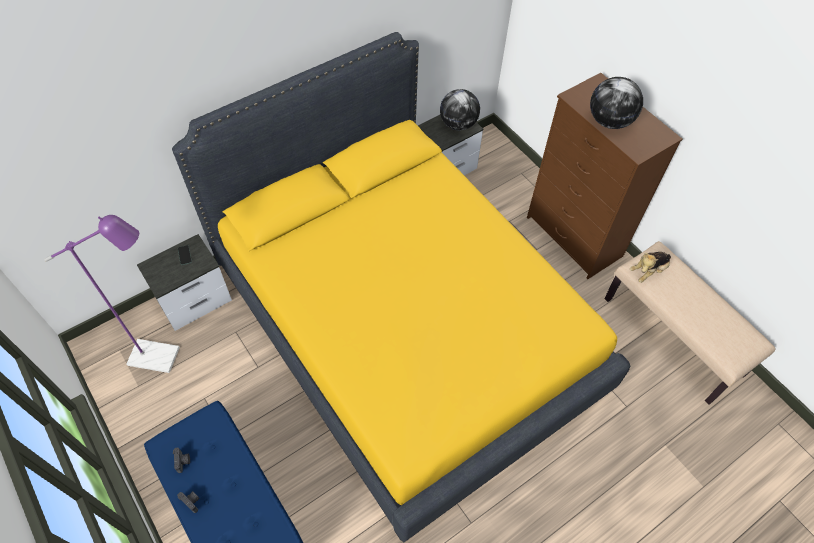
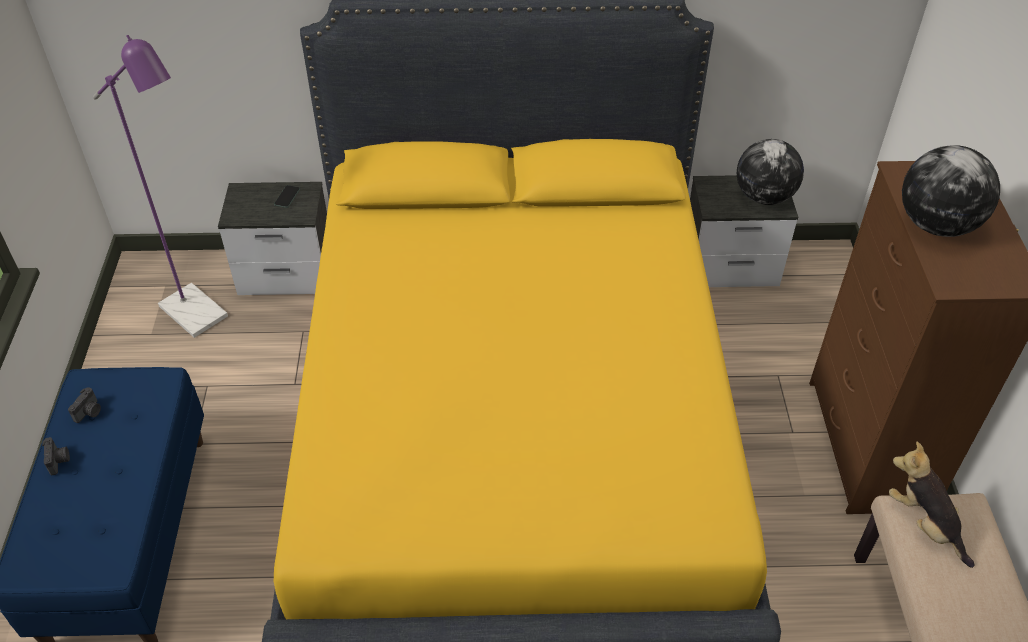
camera: 35 degrees right, 10 degrees down
(648, 271) = (924, 523): plush toy -> plush toy turned 60 degrees clockwise

